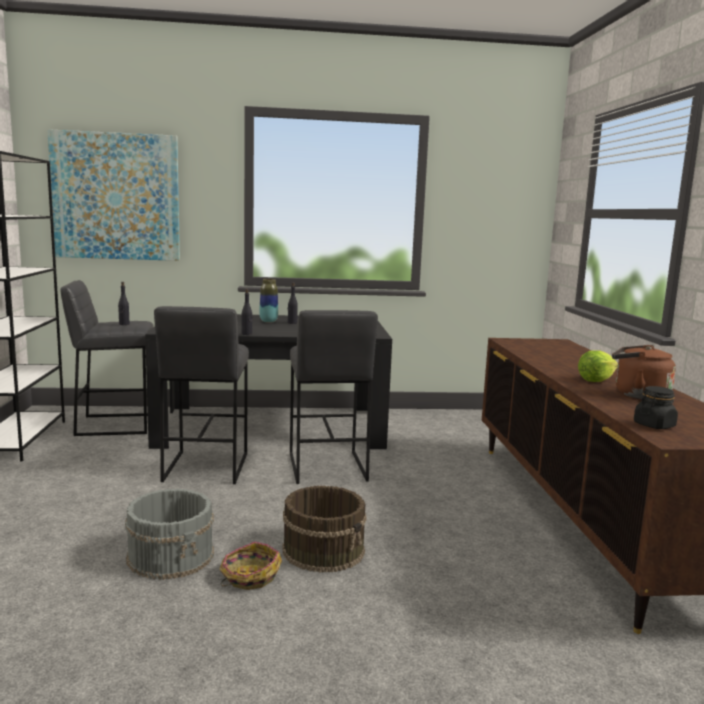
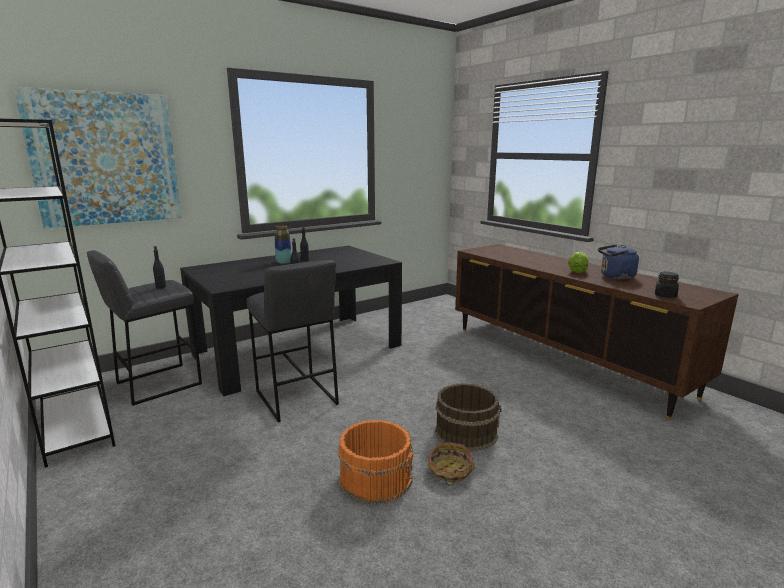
camera: 30 degrees left, 5 degrees up
(172, 555) = (376, 478): grey bucket -> orange bucket
(327, 468) = (383, 371): grey stool -> none
(637, 395) = (615, 277): brown kettle -> blue kettle

